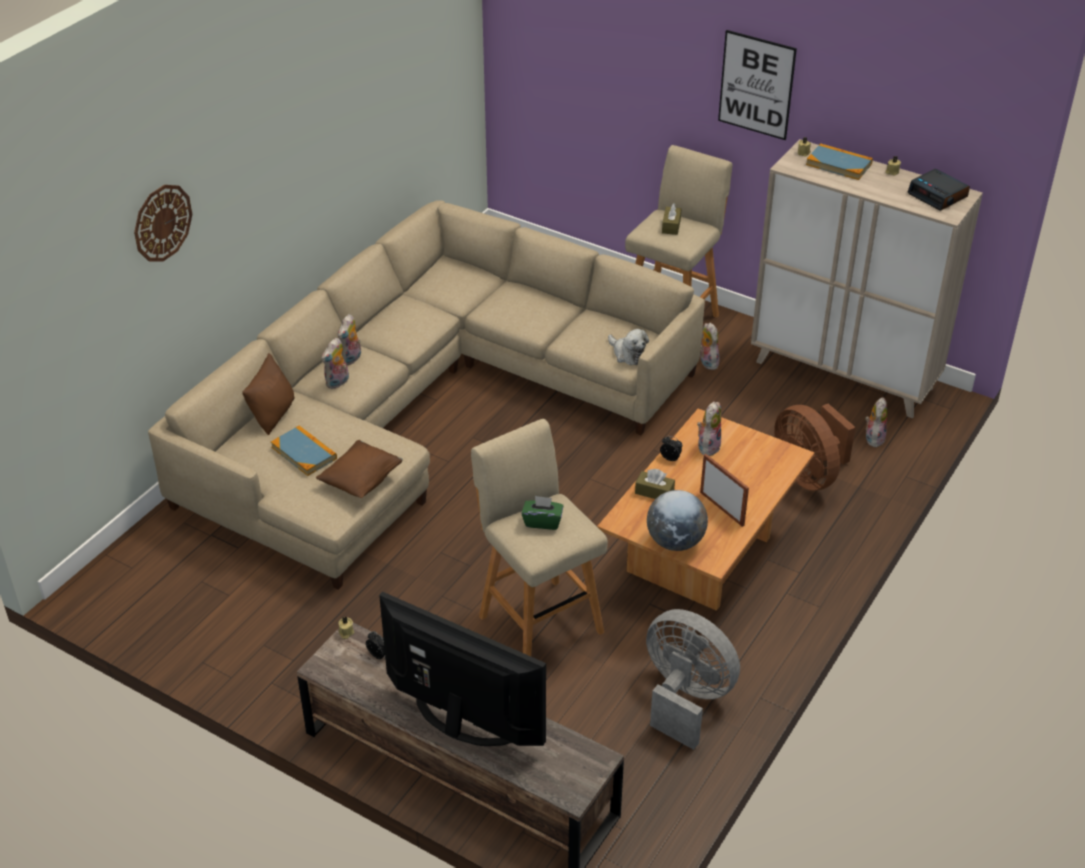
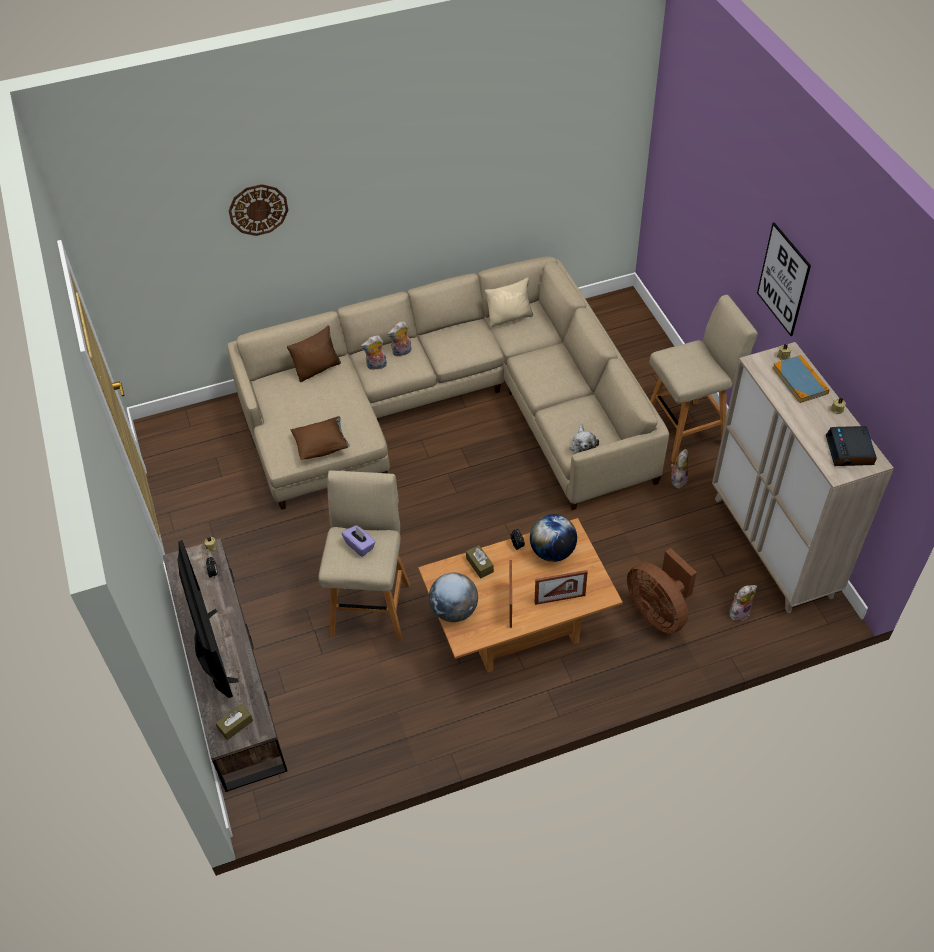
camera: 40 degrees right, 10 degrees up
(304, 453) = (307, 407): book -> none
(431, 280) = (509, 317): none -> beige pillow
(542, 522) = (360, 546): green tissue box -> purple tissue box
(671, 226) = (691, 360): brown tissue box -> brown tissue box (235, 725)
(685, 698) = (404, 720): grey fan -> none
(708, 446) = (552, 551): plush toy -> globe
(759, 479) = (559, 599): none -> picture frame
(809, 474) = (658, 611): brown fan -> brown fan turned 45 degrees counterclockwise

